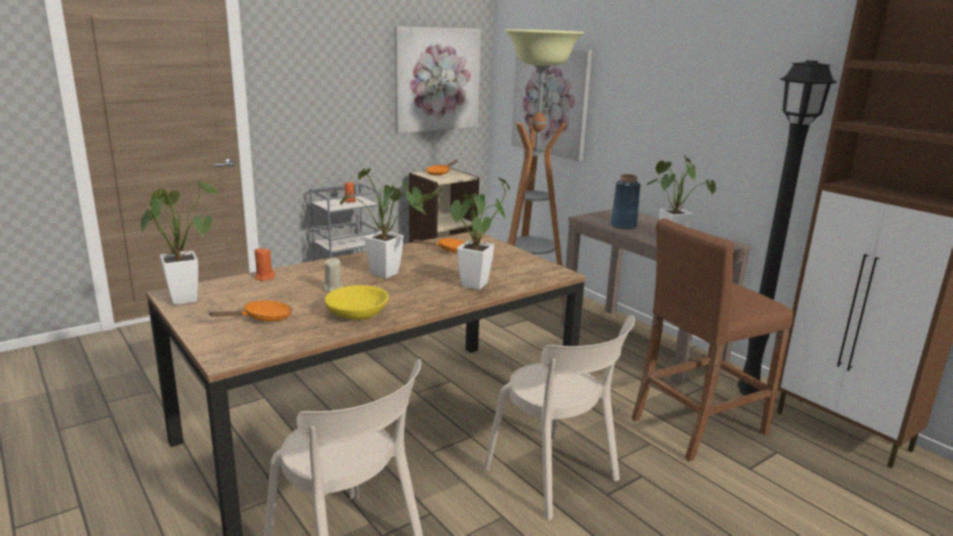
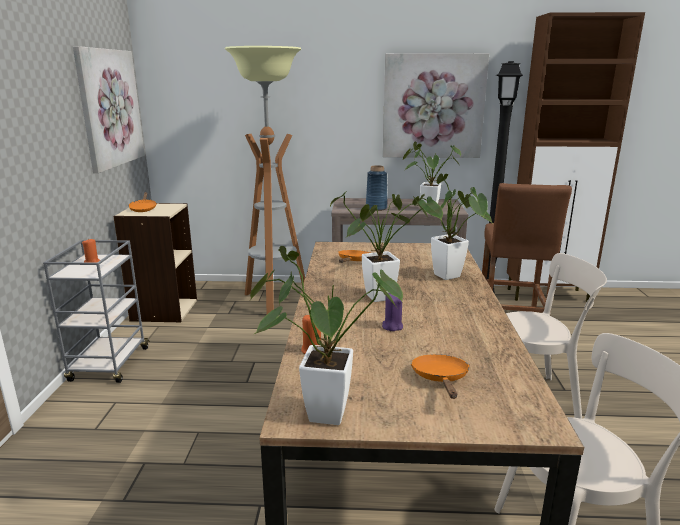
camera: 50 degrees left, 0 degrees up
(333, 289) = (392, 326): beige candle -> purple candle
(357, 314) = (470, 332): yellow bowl -> none
(550, 101) = (234, 118): picture -> picture (433, 106)

